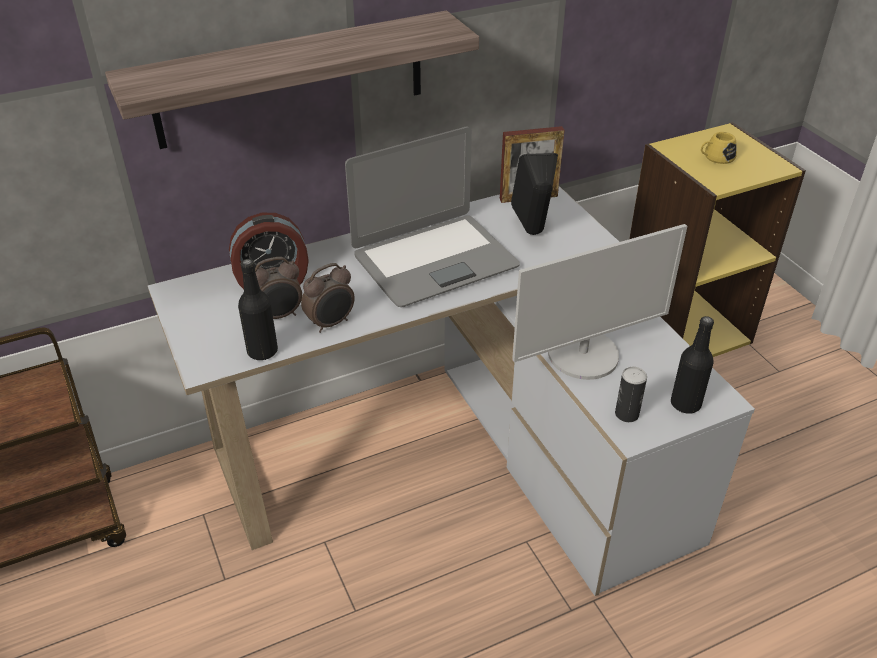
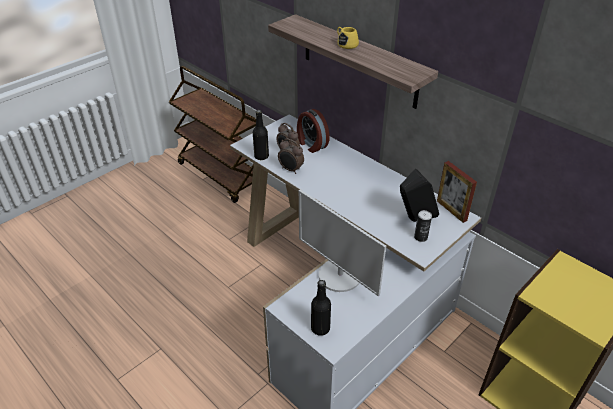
camera: 70 degrees right, 0 degrees up
(434, 260) = (361, 189): laptop -> none
(626, 414) = (299, 302): can -> can (420, 237)
(715, 158) = (573, 290): yellow mug -> yellow mug (345, 44)

